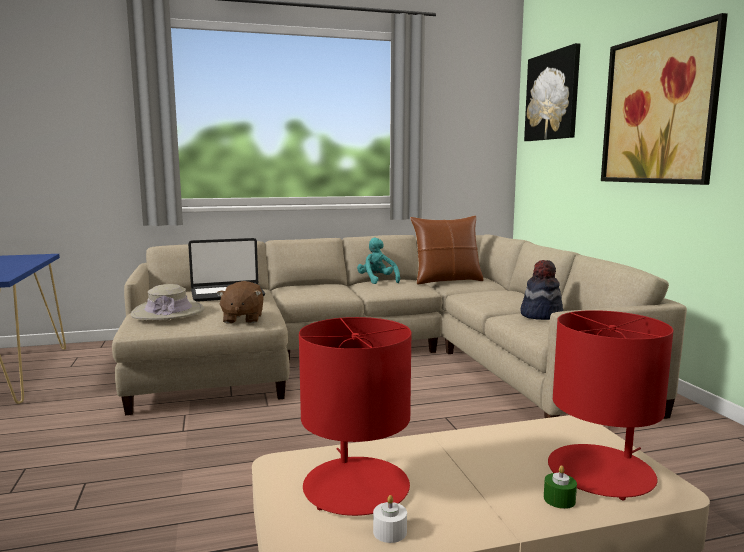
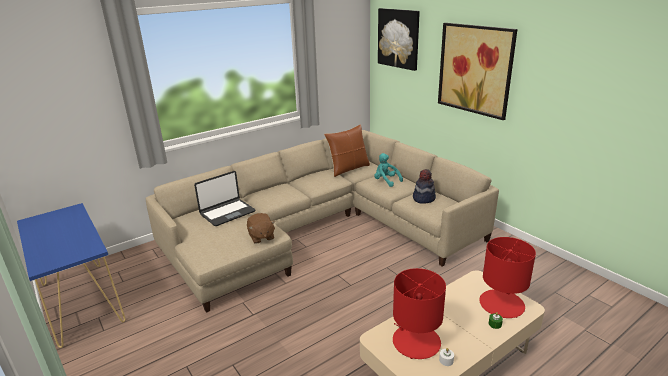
camera: 20 degrees left, 15 degrees up
(168, 312) = (209, 241): beige hat -> none
(377, 281) = (307, 177): turquoise plush toy -> turquoise plush toy (386, 181)

